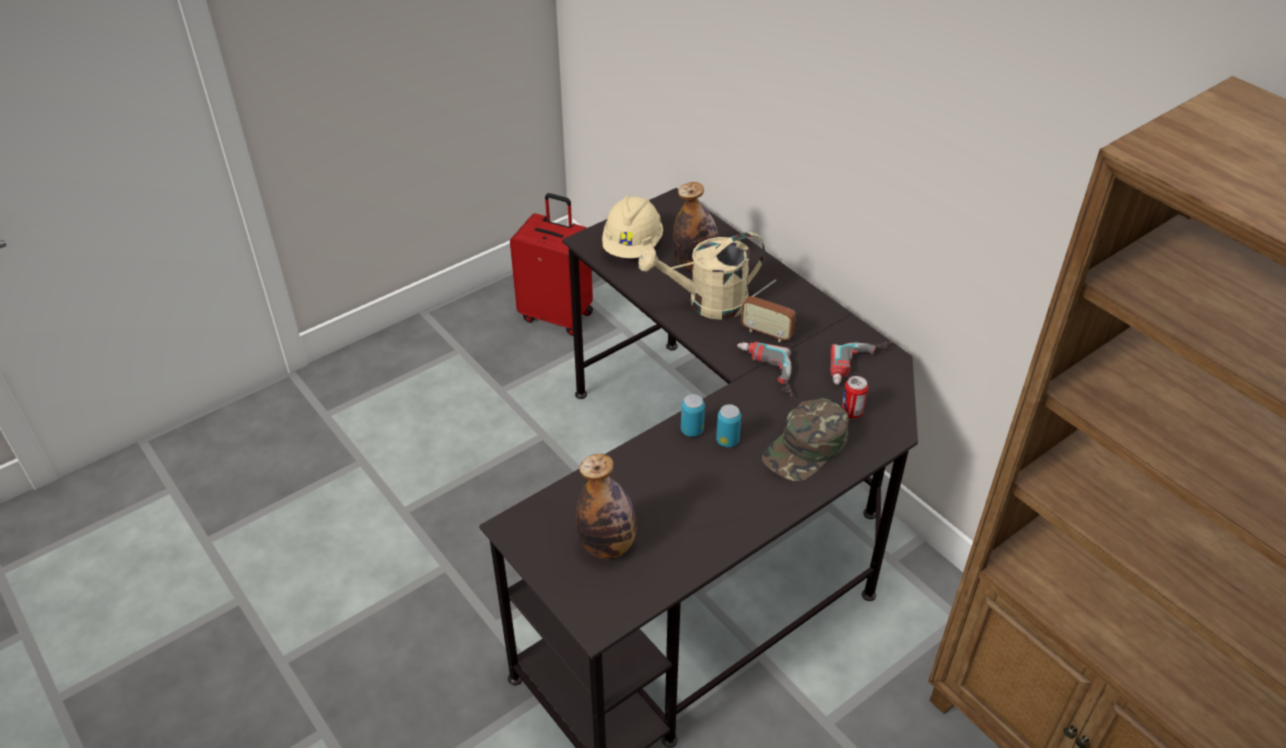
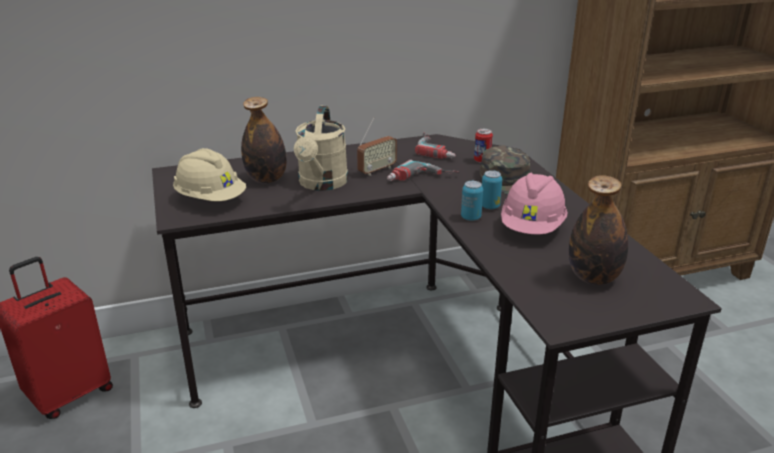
camera: 70 degrees left, 15 degrees down
(693, 483) = (532, 228): none -> pink hard hat

